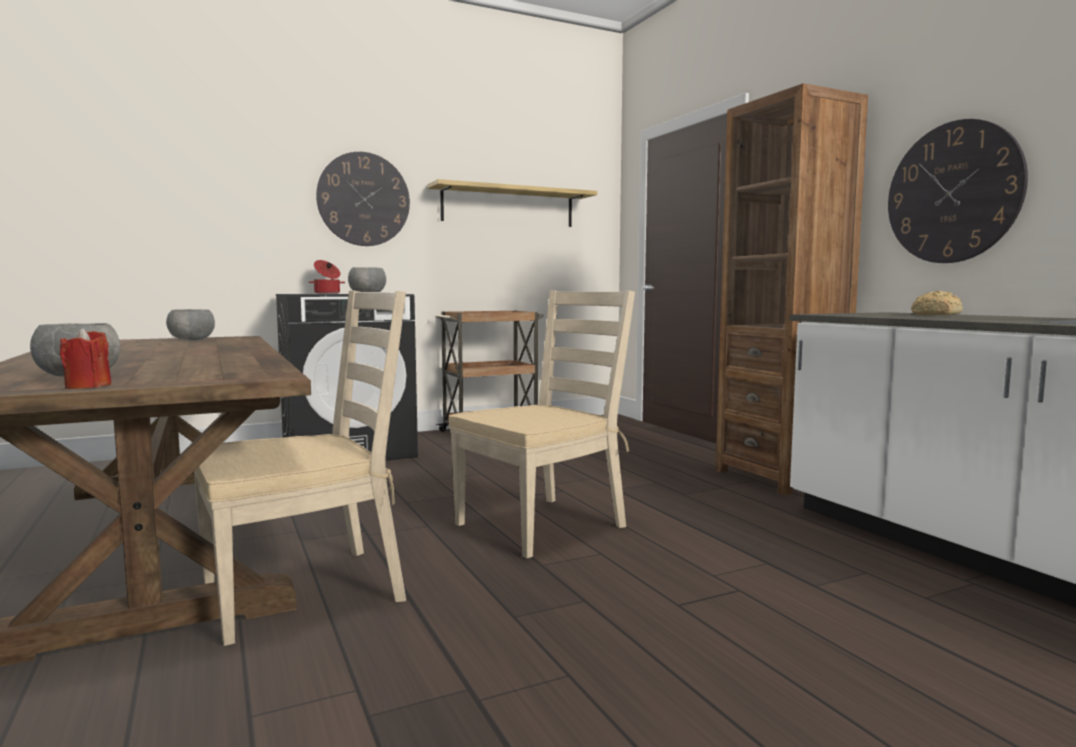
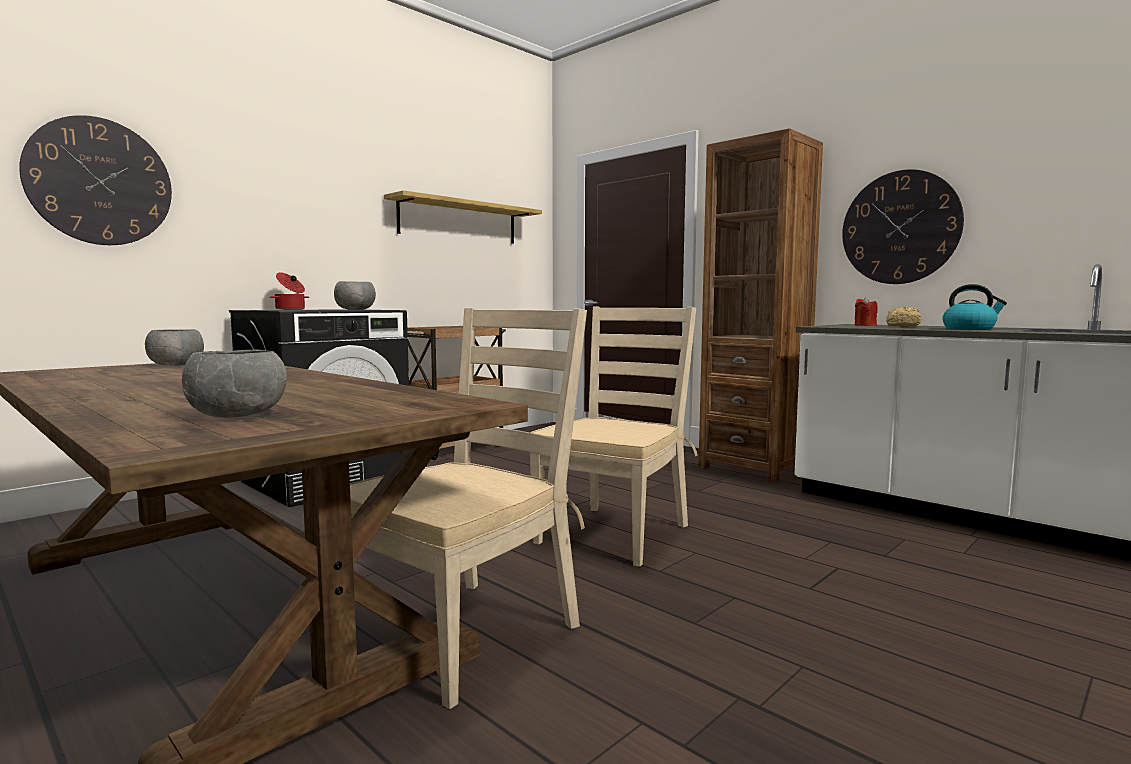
camera: 20 degrees left, 0 degrees up
(88, 386) = (313, 427): red candle -> red candle (864, 325)
(363, 199) = (320, 207): wall clock -> wall clock (100, 182)
(990, 319) = (969, 329): none -> kettle

